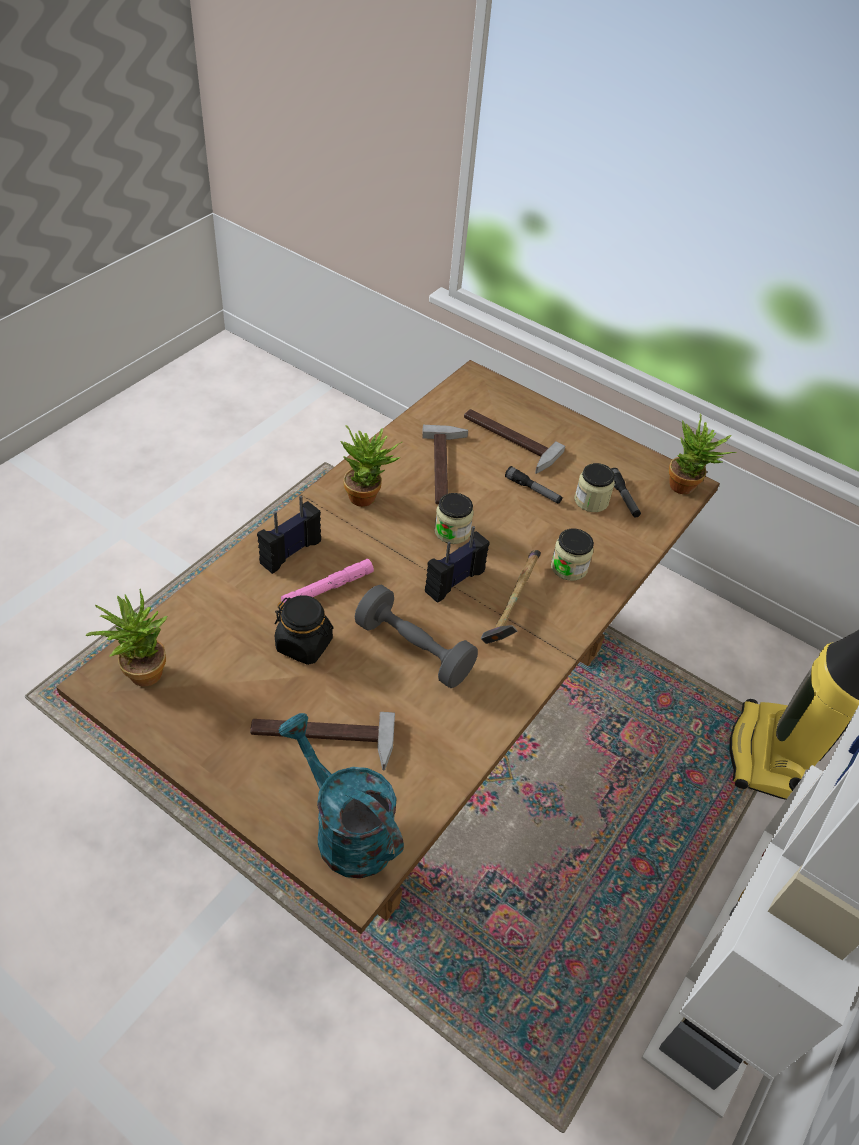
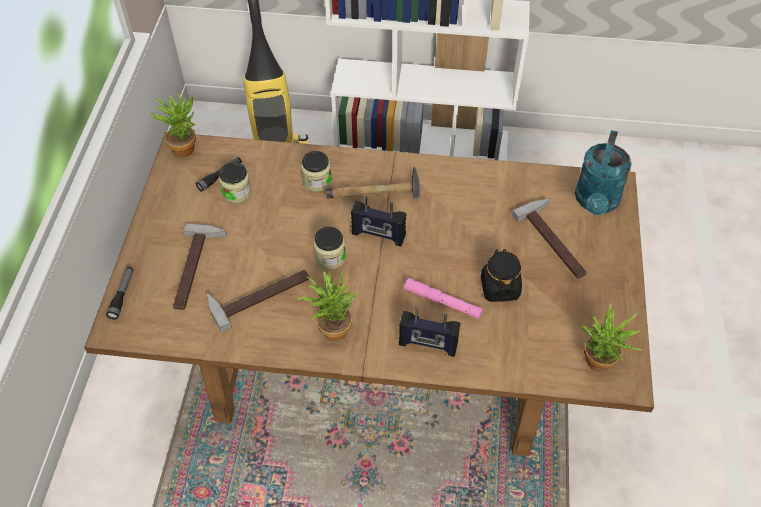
camera: 115 degrees left, 5 degrees up
(414, 649) = (454, 229): grey dumbbell -> none
(533, 490) = (248, 229): flashlight -> flashlight (122, 295)

